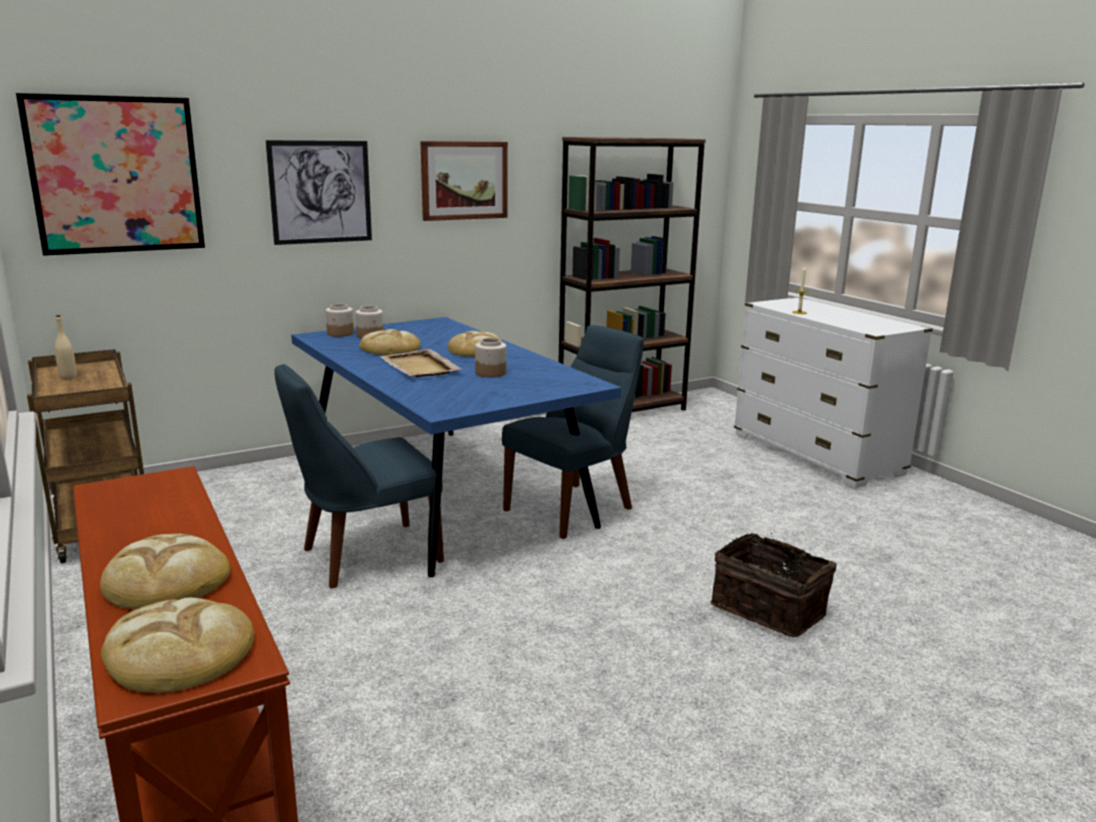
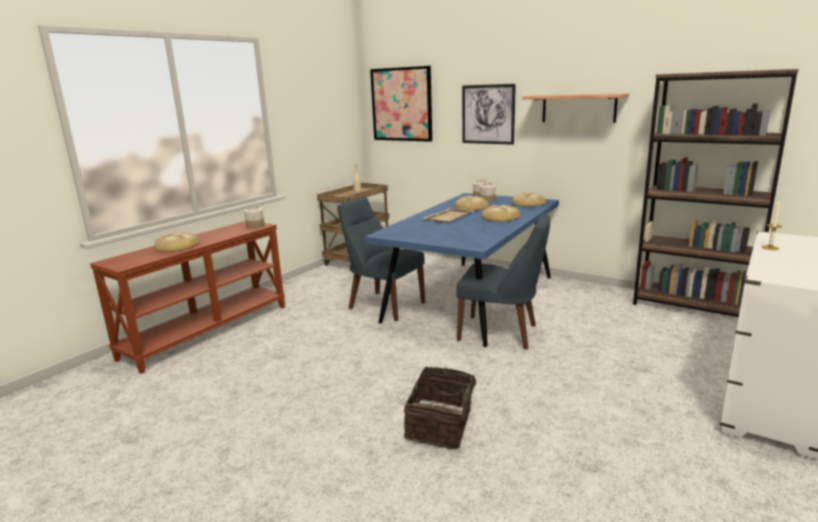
camera: 65 degrees right, 0 degrees up
(179, 652) = (129, 259): bread -> bread (528, 203)
(464, 180) = (578, 108): picture -> shelf
(491, 373) = (461, 227): jar -> jar (255, 226)

